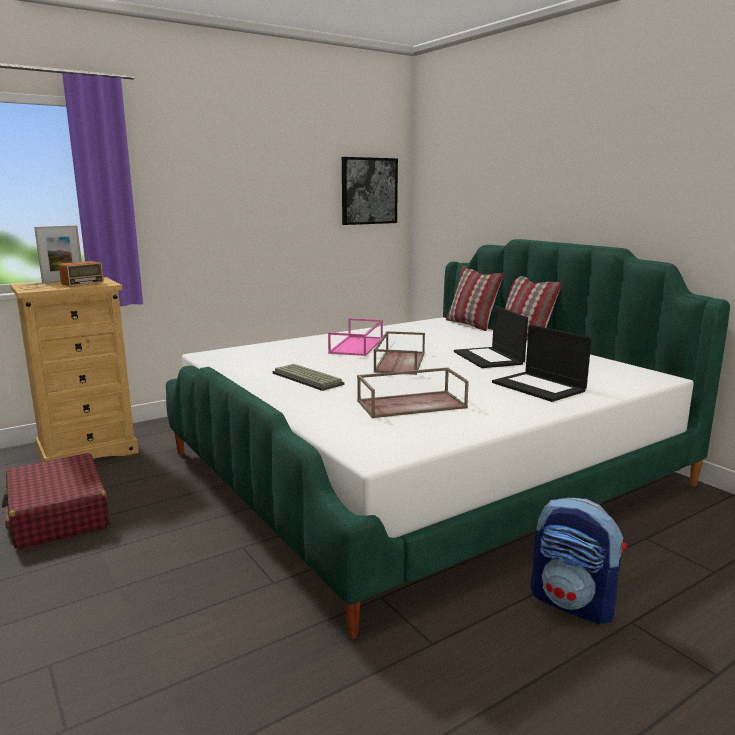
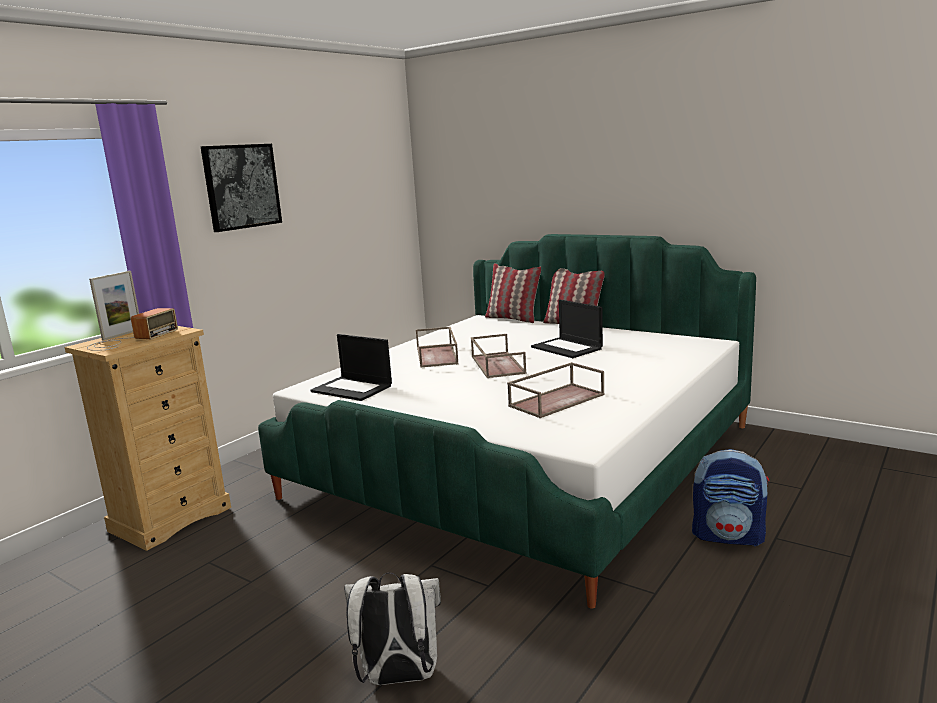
camera: 20 degrees left, 0 degrees up
(58, 515) = (211, 586): red suitcase -> none
(111, 648) = (398, 678): none -> white backpack
(309, 378) = (437, 394): keyboard -> none
(357, 346) = (437, 355): pink tray -> brown tray
(369, 191) = (380, 197): picture -> picture (241, 186)
(539, 387) = (637, 366): laptop -> laptop (353, 388)

